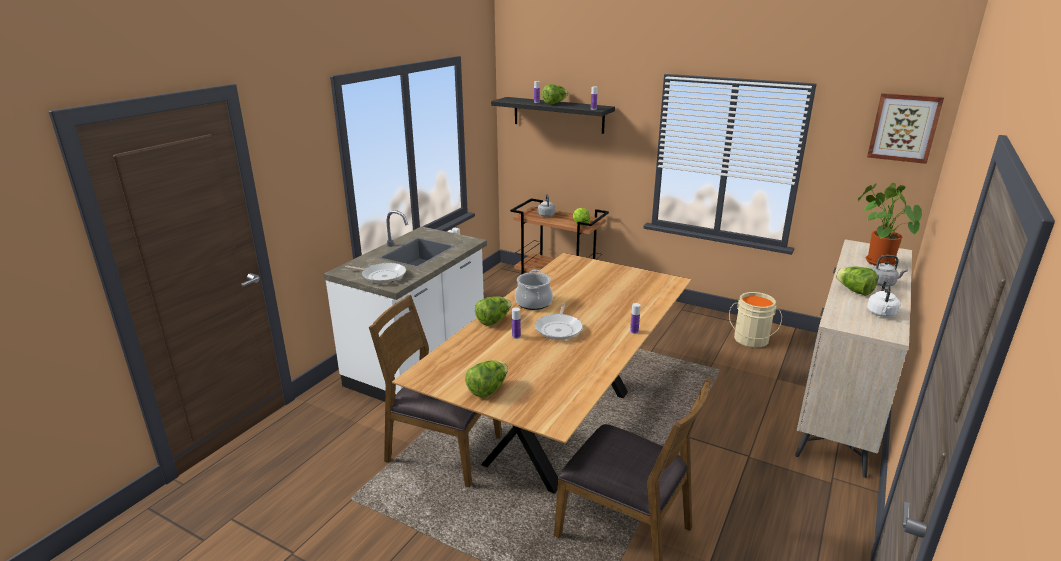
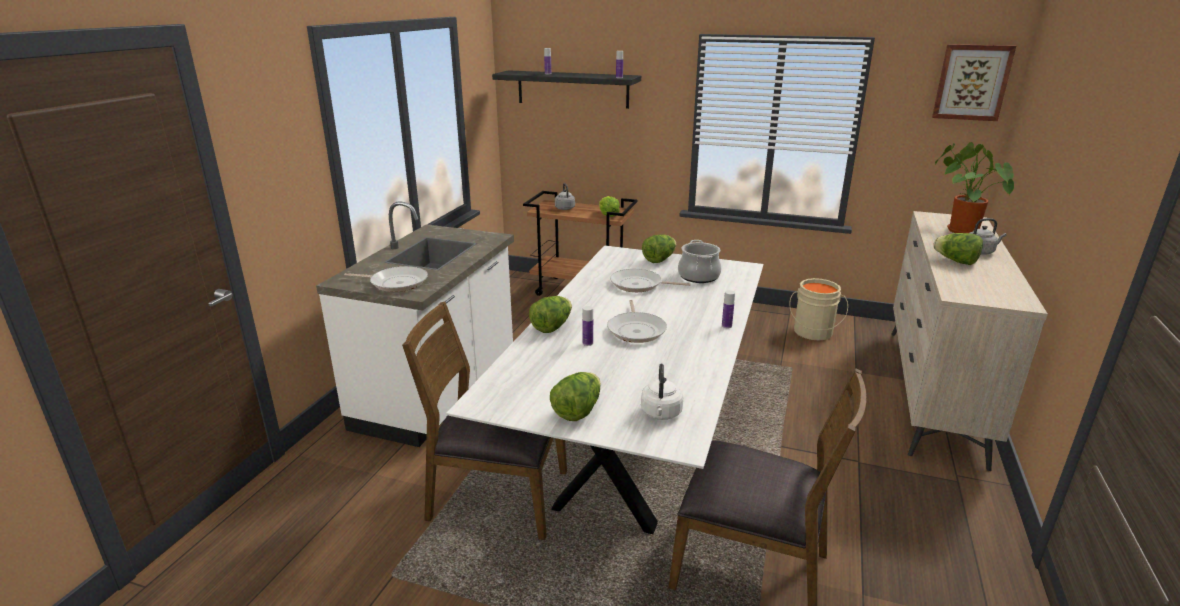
camera: 10 degrees left, 0 degrees up
(533, 303) = (592, 302): cooking pot -> cooking pot (698, 276)
(554, 103) = (569, 74): lettuce -> lettuce (659, 259)
(561, 425) = (634, 450): brown dining table -> white dining table
(577, 290) = (639, 285): none -> frying pan
(881, 314) = (998, 283): white kettle -> white kettle (661, 414)

